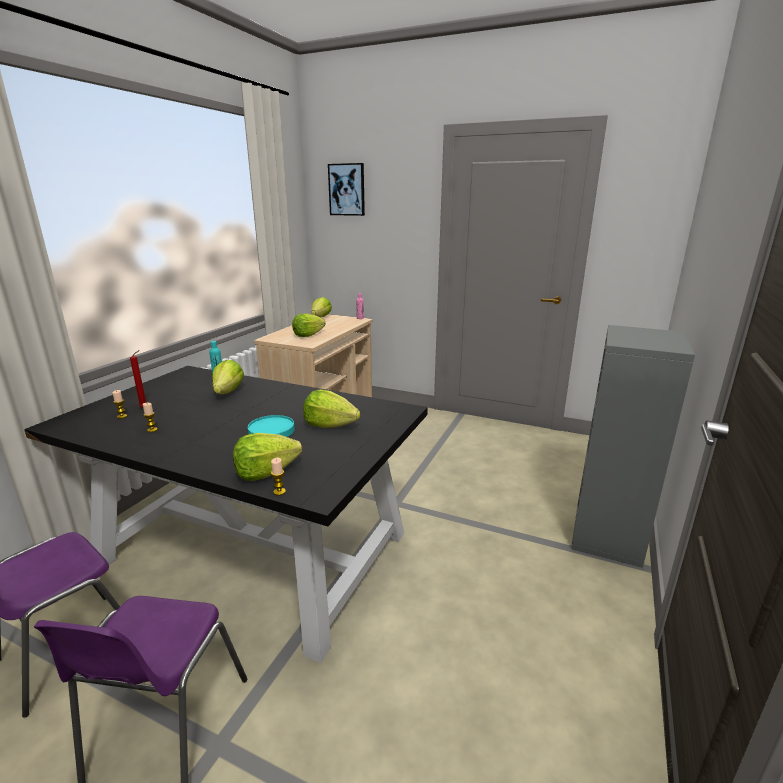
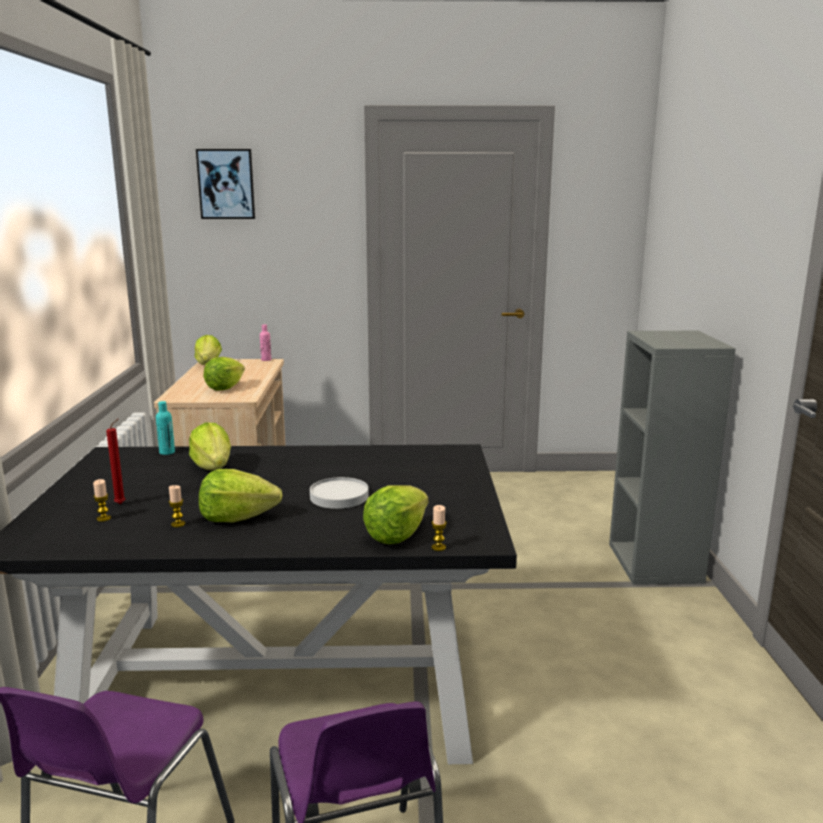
camera: 25 degrees left, 5 degrees down
(271, 430) = (339, 496): turquoise plate -> white plate
(330, 425) = (399, 479): lettuce -> lettuce (237, 518)

